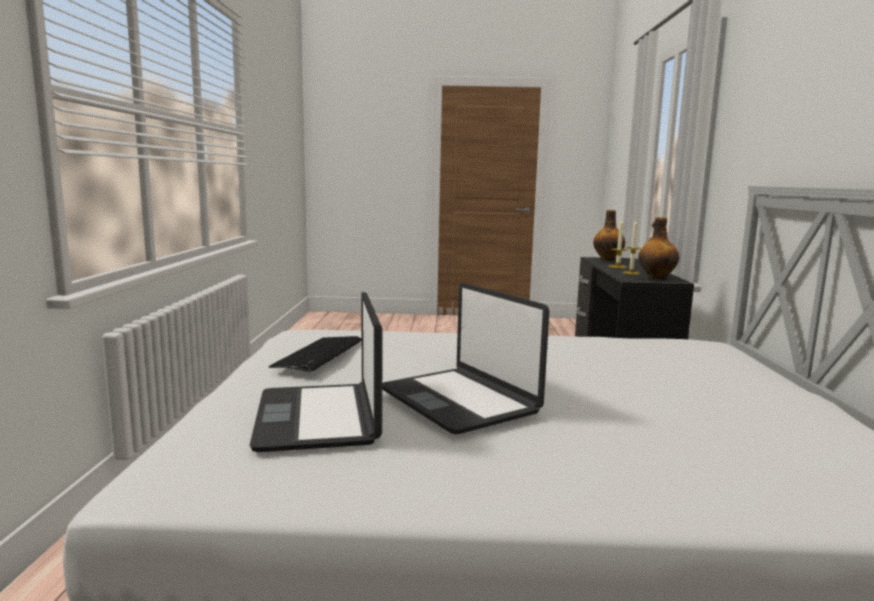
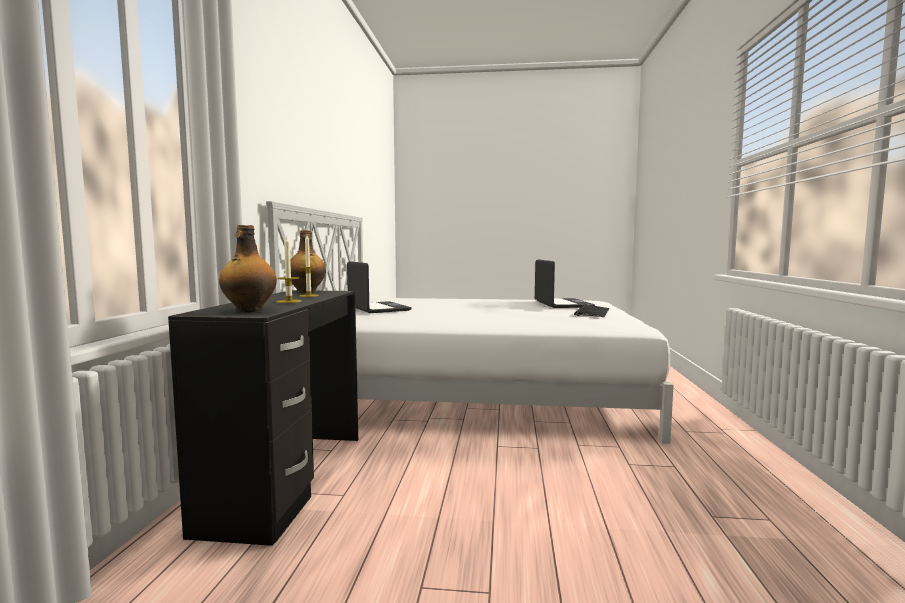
camera: 175 degrees left, 5 degrees down
(460, 401) = (508, 305): laptop -> laptop (377, 308)

